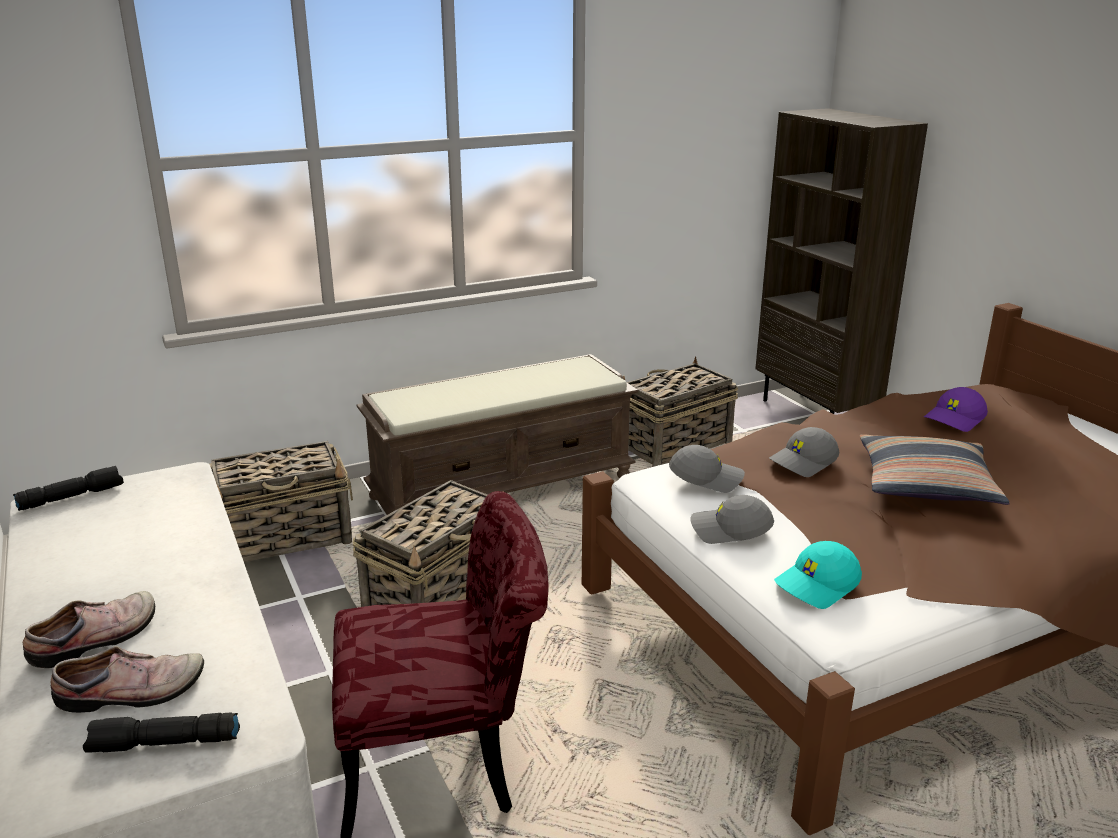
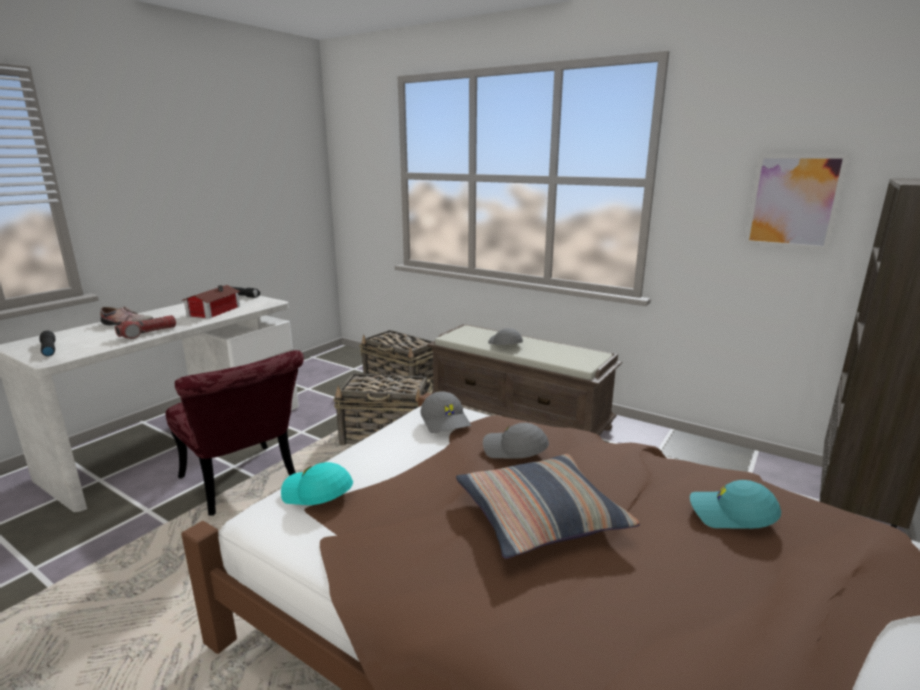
camera: 60 degrees right, 5 degrees down
(132, 694) = (85, 337): shoe -> none
(151, 536) = (212, 311): none -> toy house
(215, 614) = (148, 333): none -> flashlight
(673, 445) = (666, 456): basket -> none
(711, 141) = (793, 201): none -> picture
(730, 531) = (379, 447): grey cap -> grey cap (504, 344)
(955, 419) = (731, 515): purple cap -> turquoise cap

